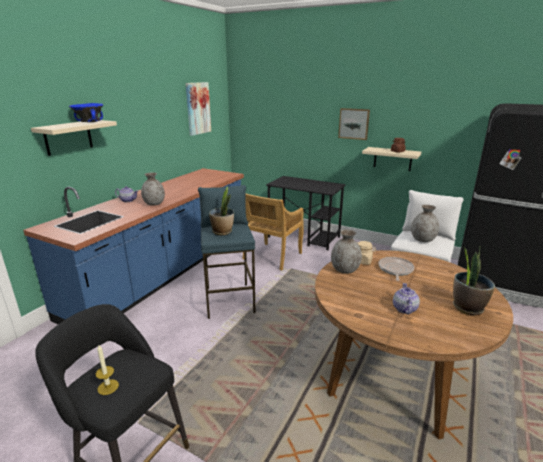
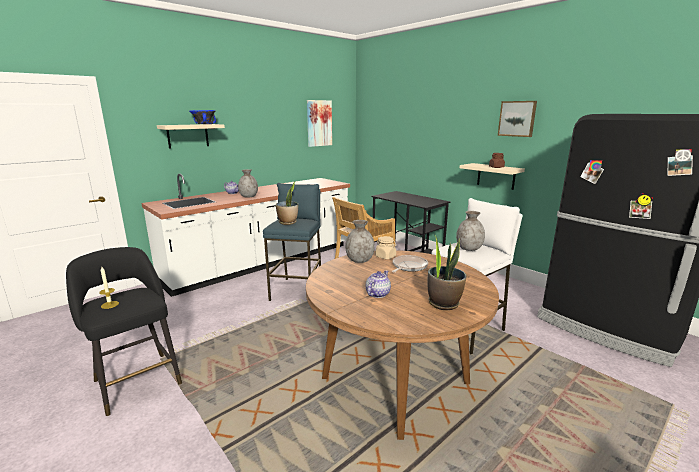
camera: 20 degrees right, 5 degrees down
(166, 272) = (263, 262): blue counter -> white counter
(354, 123) = (459, 139): picture -> picture (517, 118)

